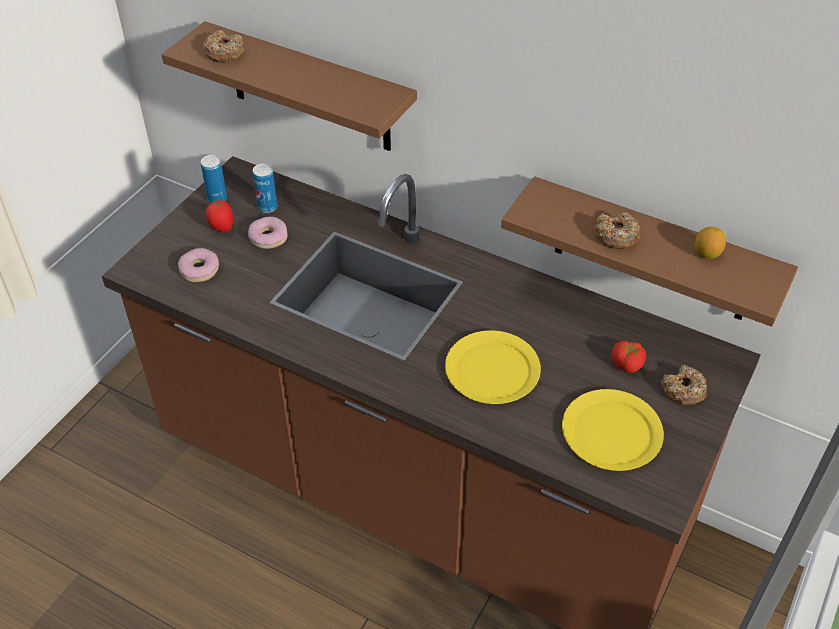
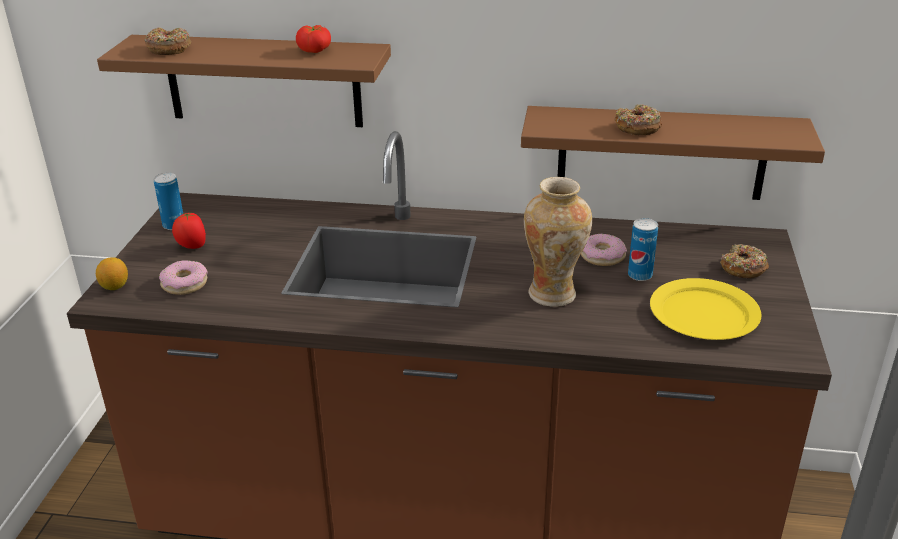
camera: 20 degrees left, 15 degrees down
(267, 207) = (234, 222): can -> can (640, 275)
(268, 237) = (249, 244): donut -> donut (602, 256)
(492, 371) = (553, 294): yellow plate -> vase
(627, 363) = (677, 260): tomato -> tomato (315, 50)
(707, 253) = (727, 124): lemon -> lemon (115, 286)

